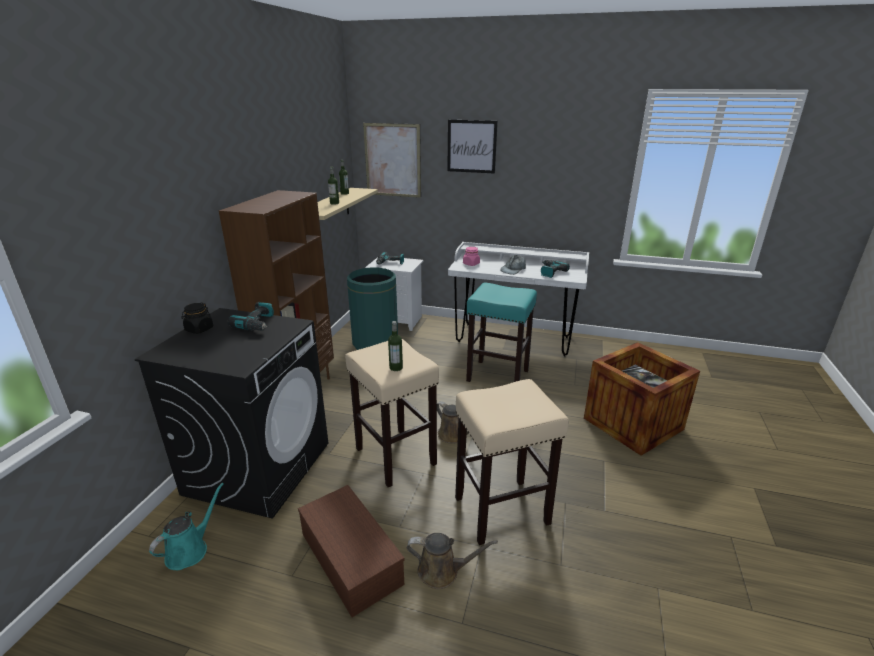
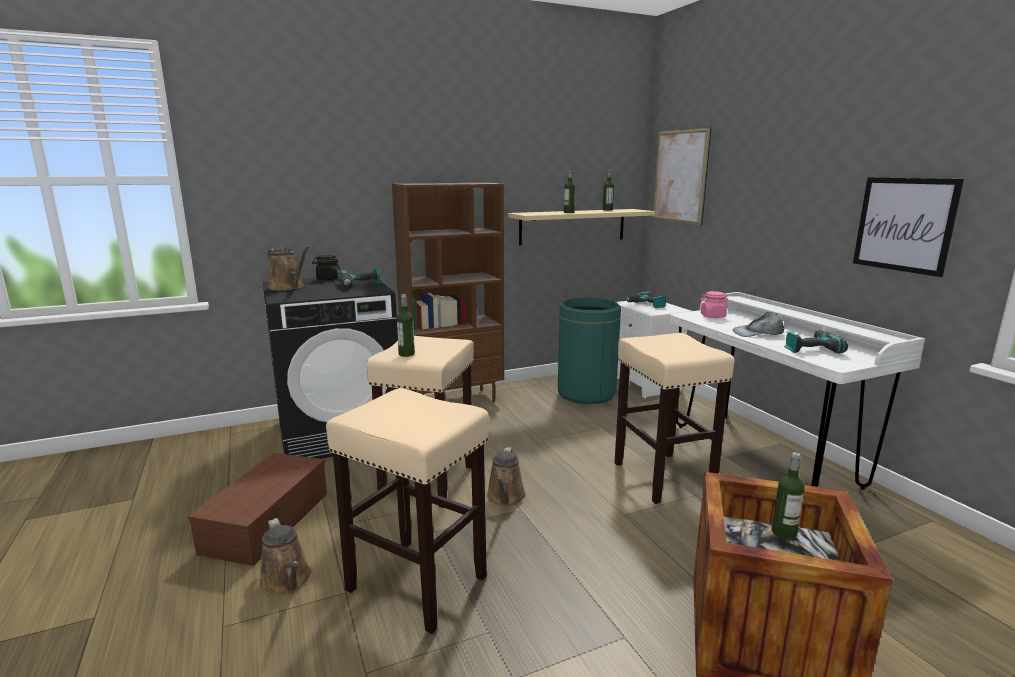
camera: 50 degrees right, 10 degrees down
(190, 550) = (226, 453): turquoise watering can -> none
(197, 353) = (288, 287): none -> brown watering can
(471, 146) = (765, 152): picture -> picture (904, 224)
(497, 375) = (662, 476): turquoise stool -> beige stool
(645, 372) = (783, 533): none -> bottle

